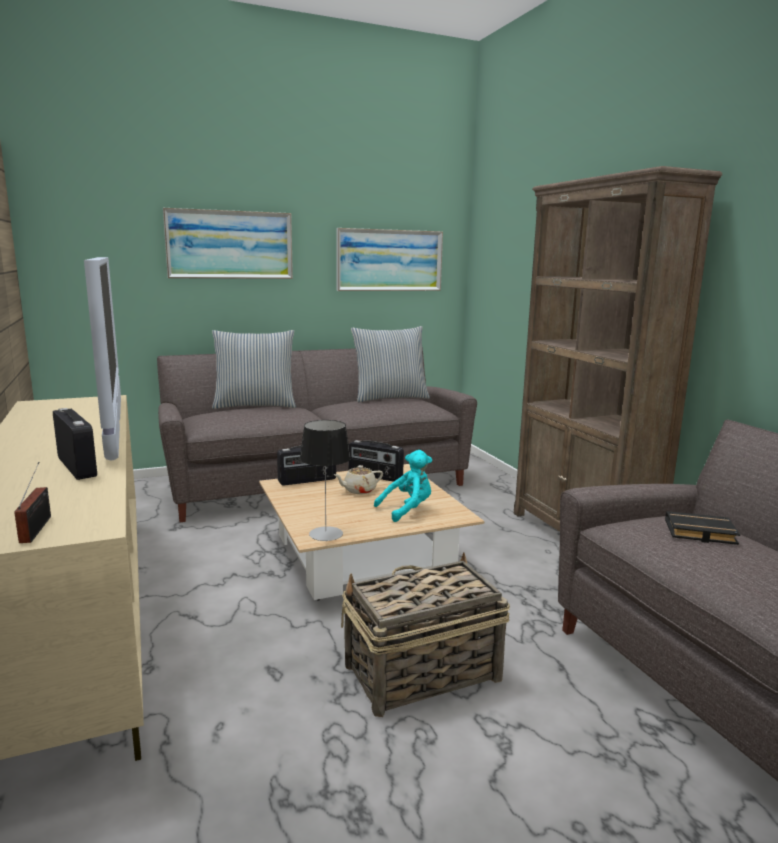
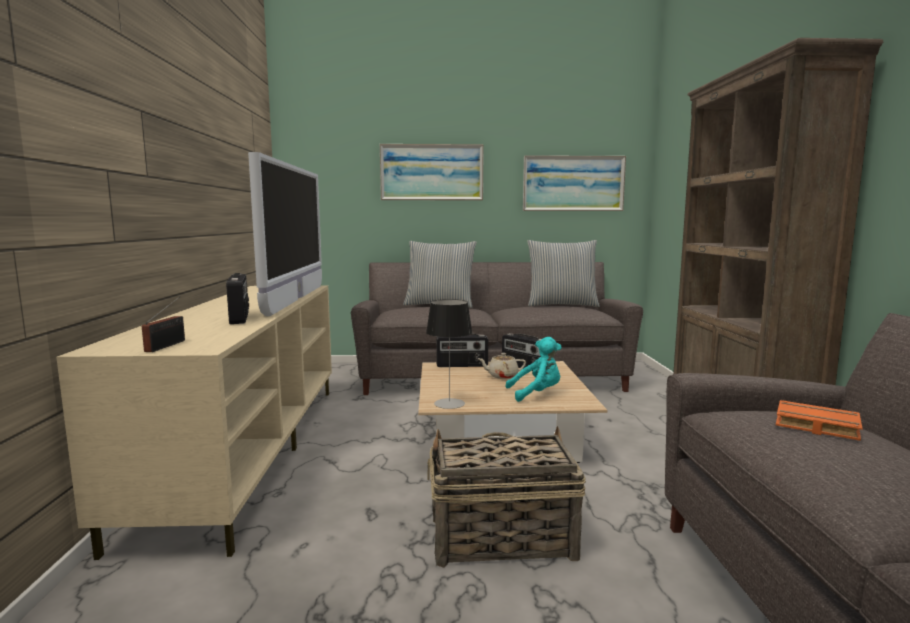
camera: 20 degrees right, 5 degrees down
(699, 533) = (814, 426): black book -> orange book

